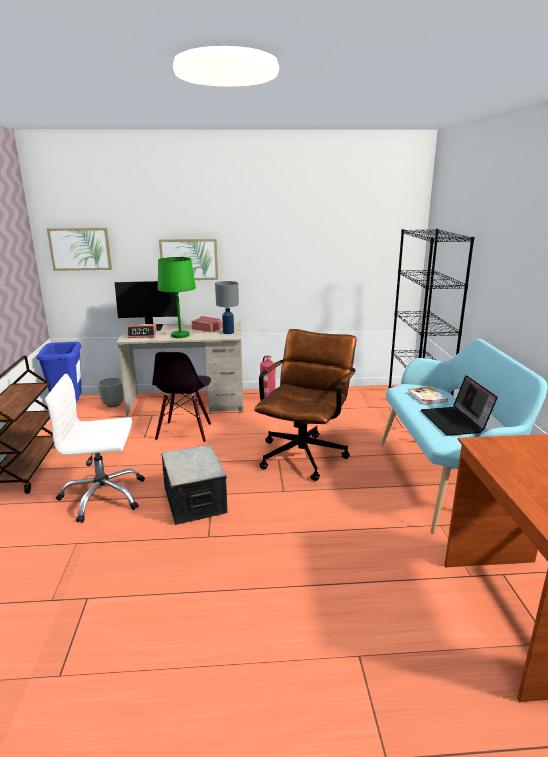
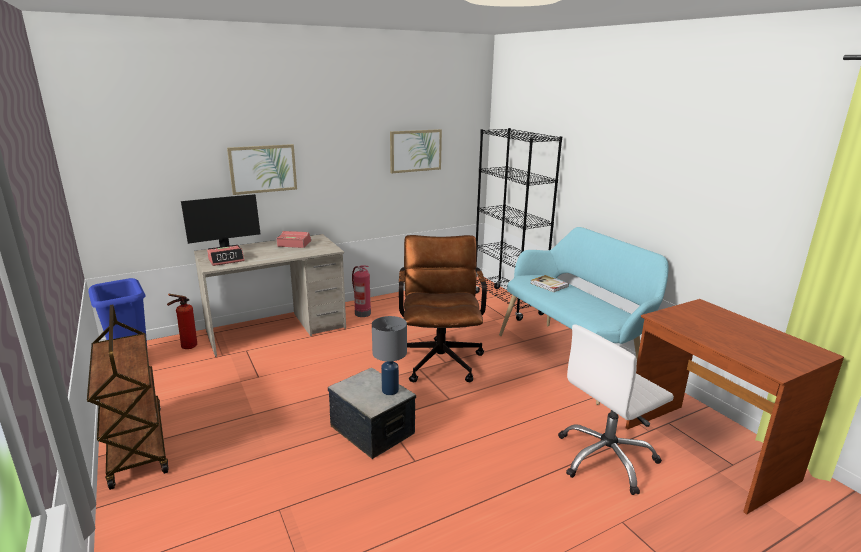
camera: 25 degrees left, 0 degrees up
(80, 249) = (125, 163): picture -> picture (415, 150)
(103, 496) = (266, 451): white office chair -> white office chair (606, 458)
(113, 404) = (187, 347): planter -> fire extinguisher
(180, 335) = (272, 255): green table lamp -> none
(184, 432) = (300, 362): black chair -> none
(228, 332) = (322, 246): grey table lamp -> grey table lamp (389, 390)
(455, 422) = (591, 303): laptop -> none

